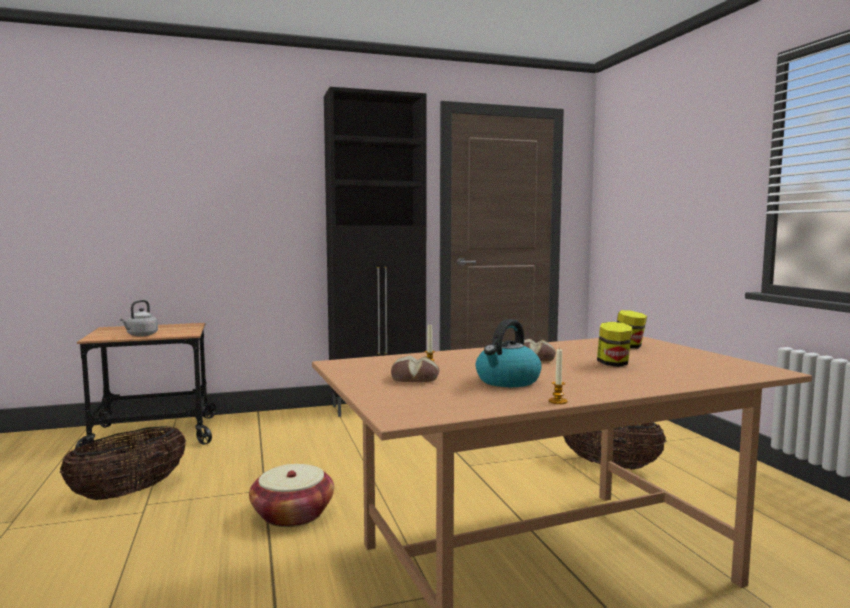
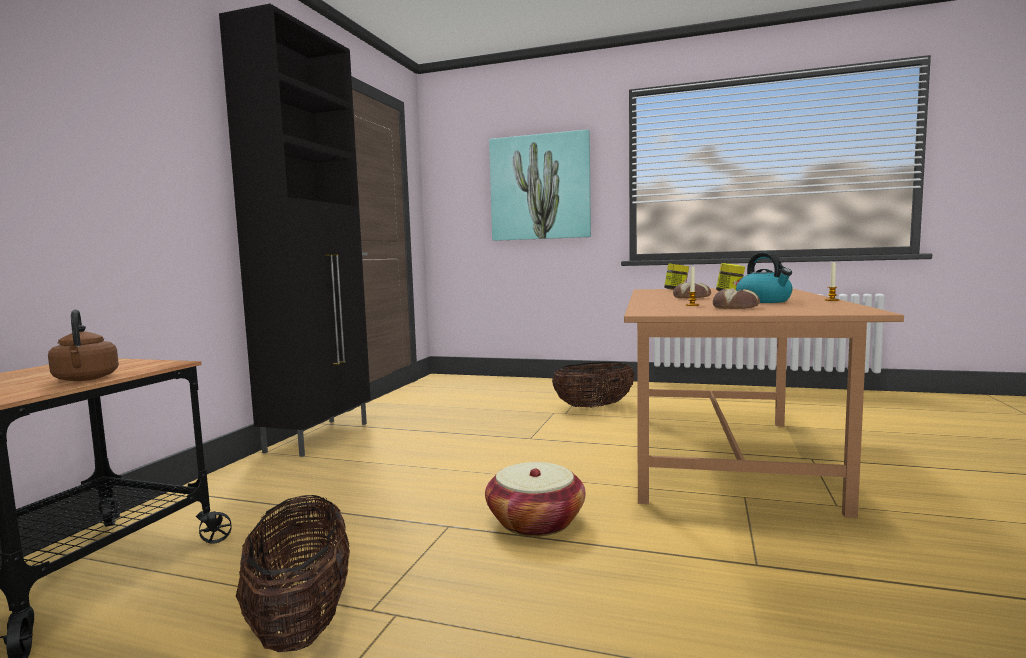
camera: 55 degrees left, 0 degrees up
(141, 335) = (85, 379): grey kettle -> brown kettle
(679, 191) = (540, 187): none -> picture

